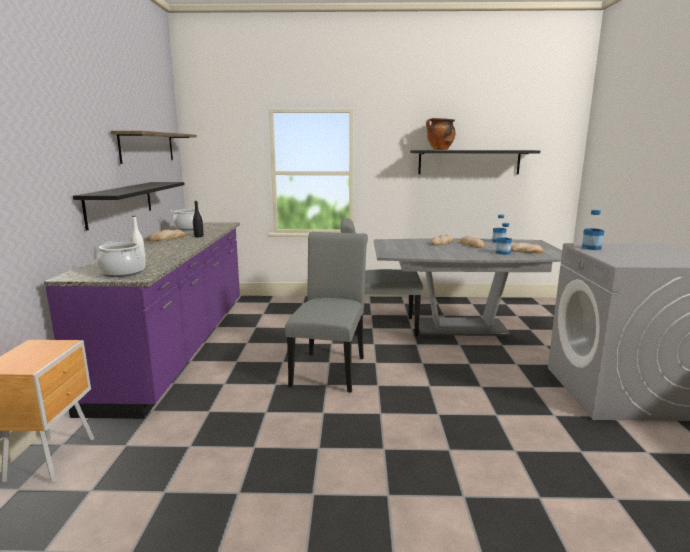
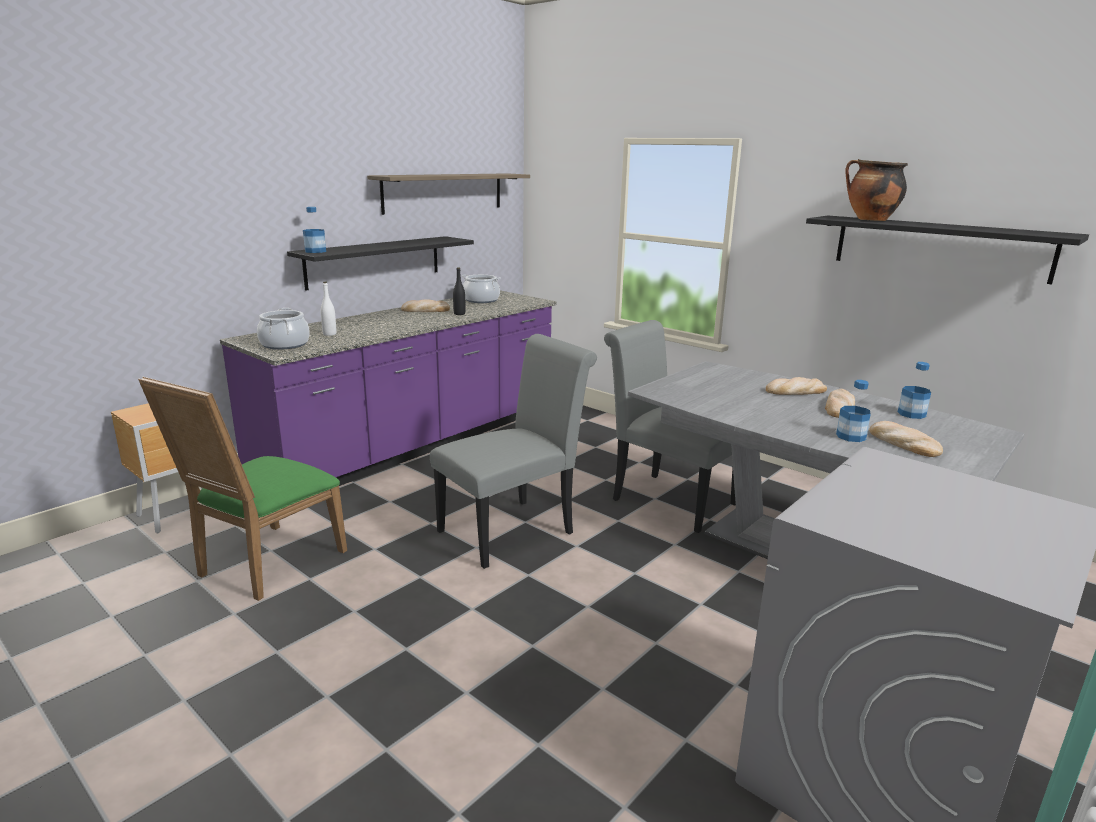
camera: 40 degrees right, 5 degrees up
(203, 456) = (264, 565): none -> green chair
(591, 248) = (877, 471): bottle -> bottle (315, 251)

